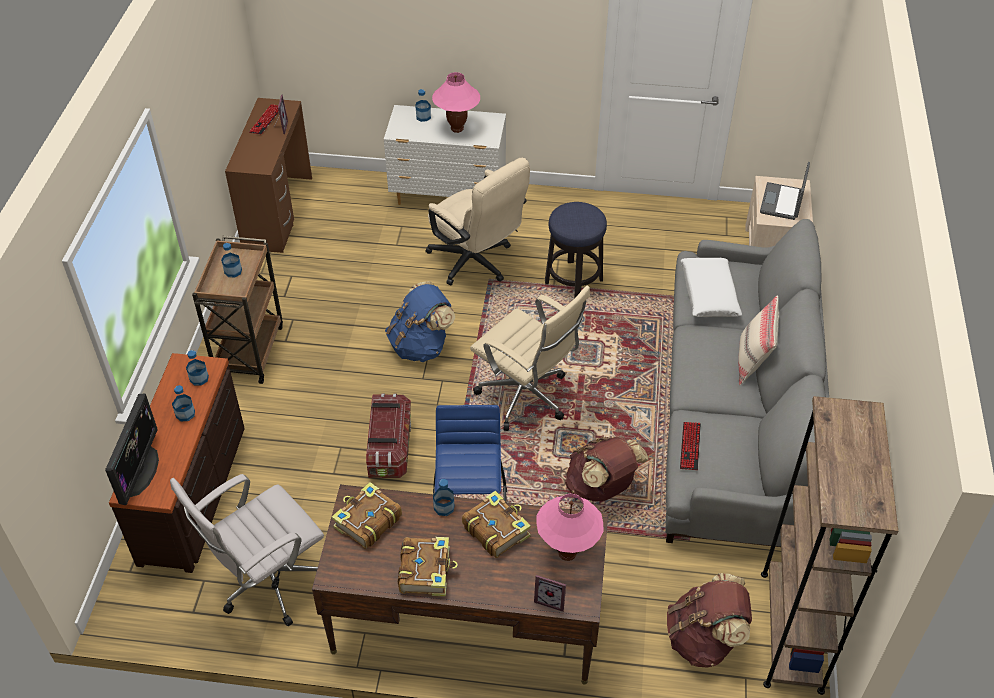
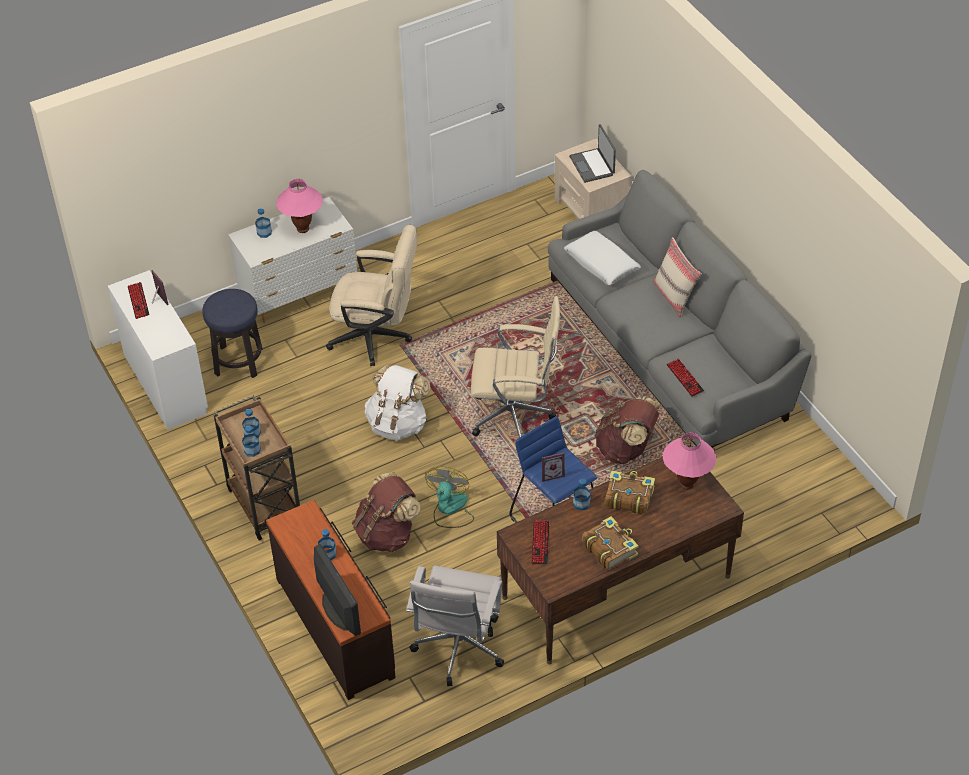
camera: 35 degrees left, 0 degrees up
(199, 378) = (309, 525): bottle -> bottle (252, 450)
(277, 212) = (165, 383): brown desk -> white desk
(367, 522) = (540, 543): book -> keyboard
(389, 447) = (450, 509): storage box -> fan
(421, 346) = (398, 424): blue backpack -> white backpack
(551, 599) = (703, 517): picture frame -> picture frame (551, 474)
(573, 281) = (466, 311): stool -> stool (238, 362)
(703, 639) = (777, 505): brown backpack -> brown backpack (387, 534)
(791, 630) = (824, 467): brown bookcase -> none

